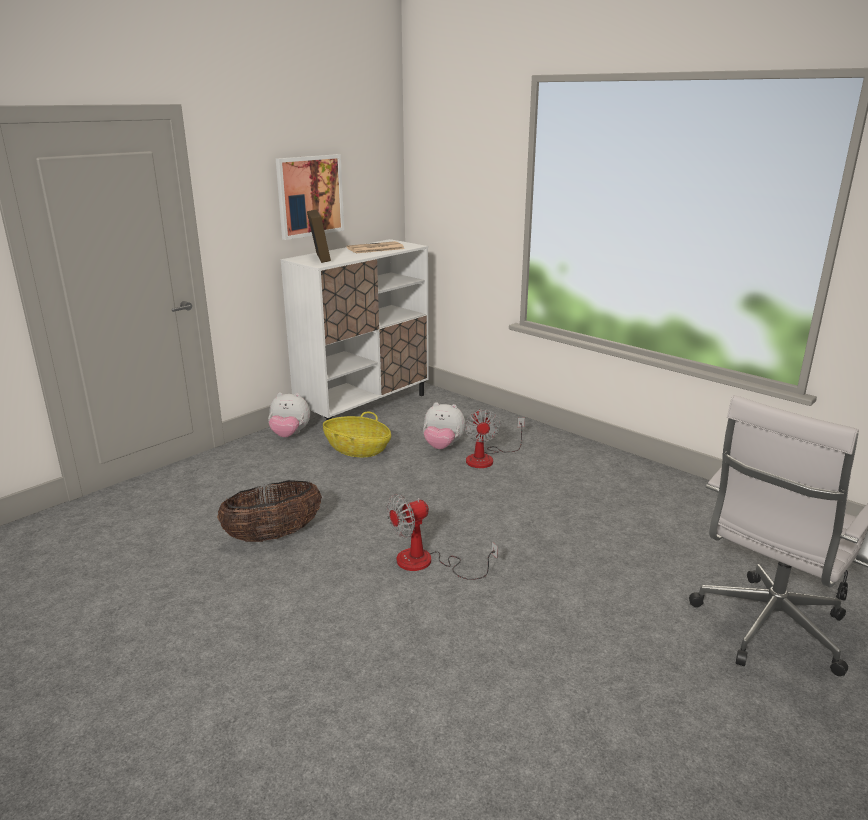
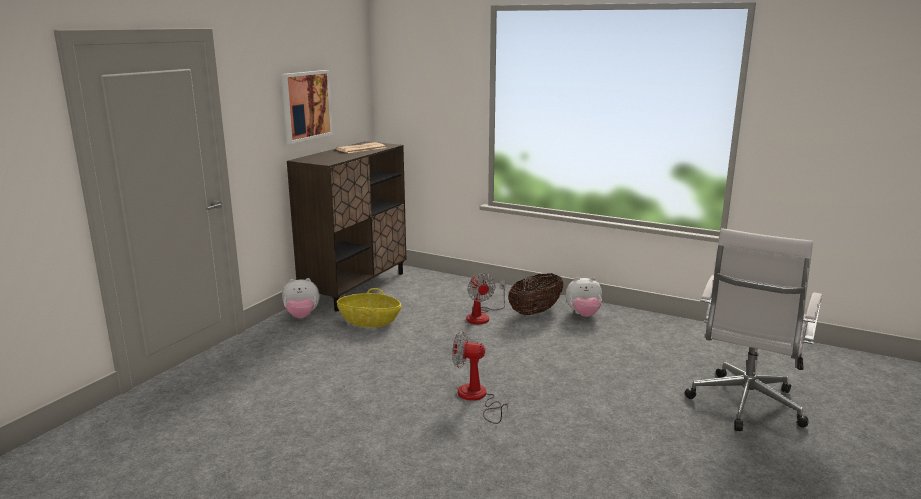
camera: 15 degrees left, 5 degrees down
(273, 535) = (335, 396): basket -> basket (535, 312)
(320, 258) = (321, 158): picture frame -> none
(364, 406) = (355, 287): white cabinet -> brown cabinet
(427, 563) = (477, 398): fan -> fan turned 60 degrees clockwise
(443, 446) = (441, 311): plush toy -> plush toy (583, 315)

